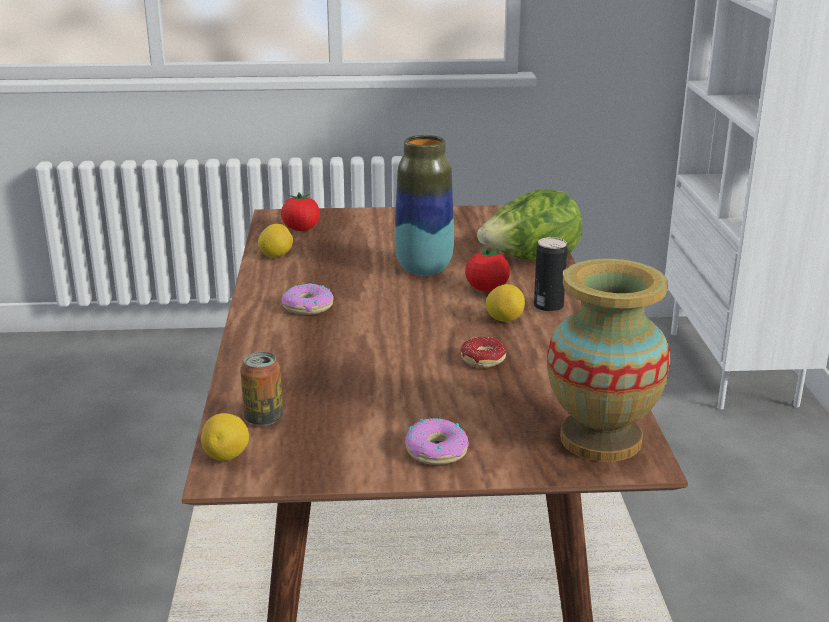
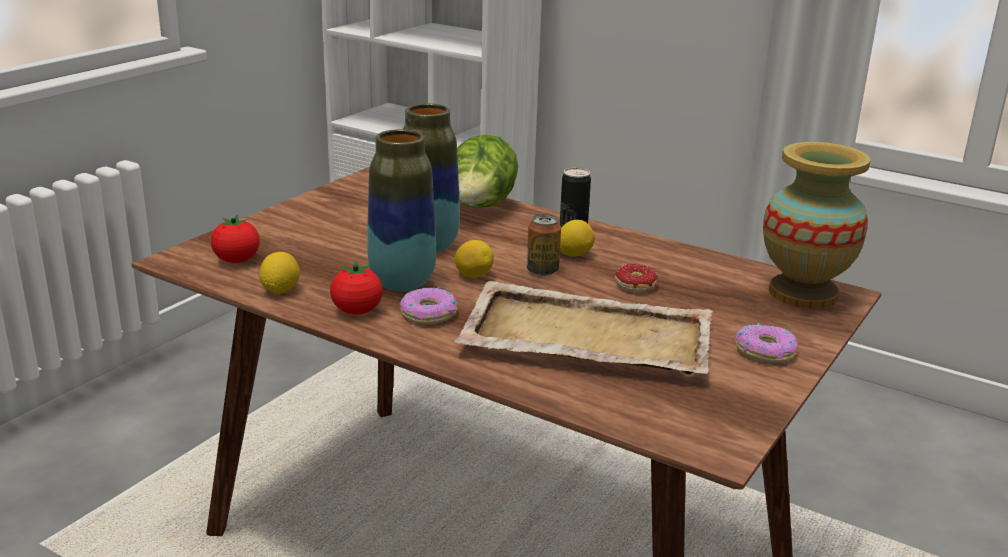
camera: 55 degrees left, 0 degrees up
(227, 457) = (688, 440): lemon -> lemon (473, 276)
(263, 418) = (634, 402): can -> can (542, 271)
(346, 282) = (402, 283): none -> vase
(353, 368) = (585, 336): none -> beige tray
(486, 289) = (508, 240): tomato -> tomato (357, 311)

